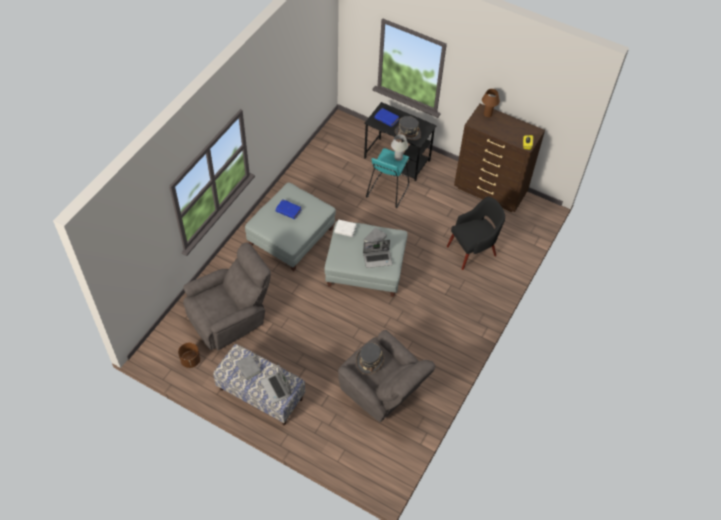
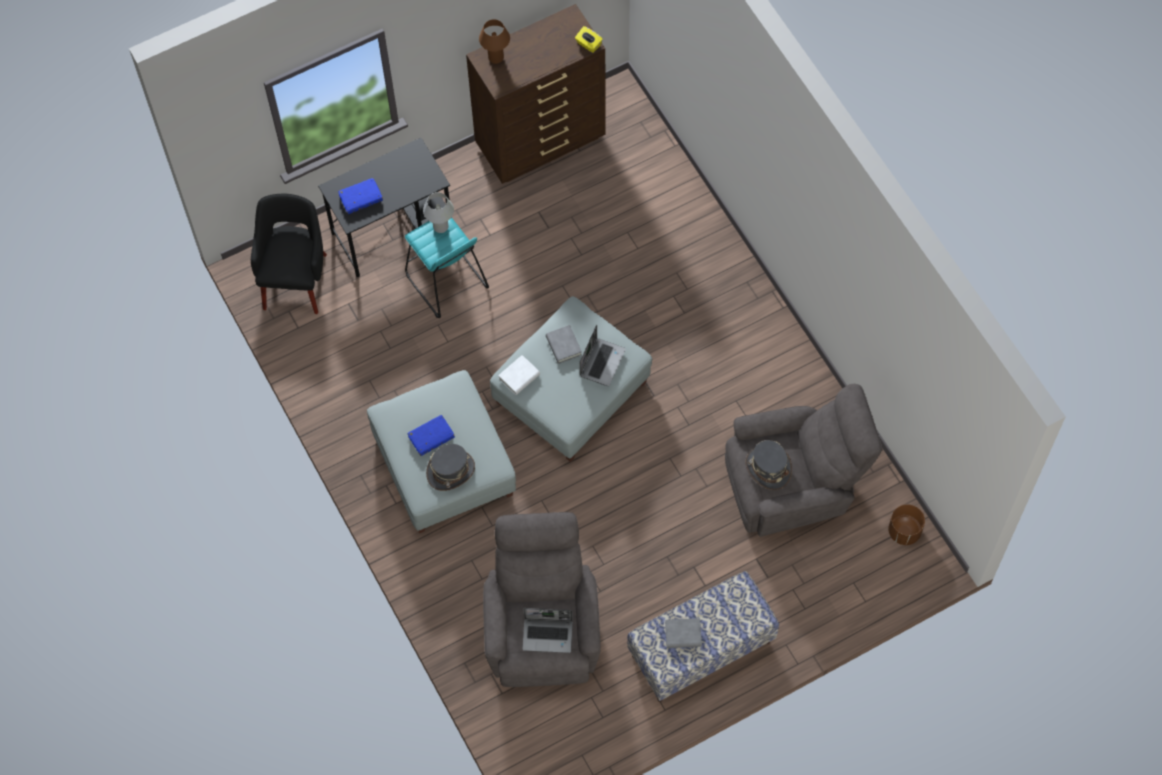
camera: 55 degrees left, 10 degrees up
(190, 360) = (584, 720): brown planter -> brown planter (904, 531)
(276, 388) = (738, 613): laptop -> laptop (548, 635)
(407, 133) = (410, 185): grey hat -> grey hat (450, 471)
(473, 250) = (632, 231): black armchair -> black armchair (296, 279)

